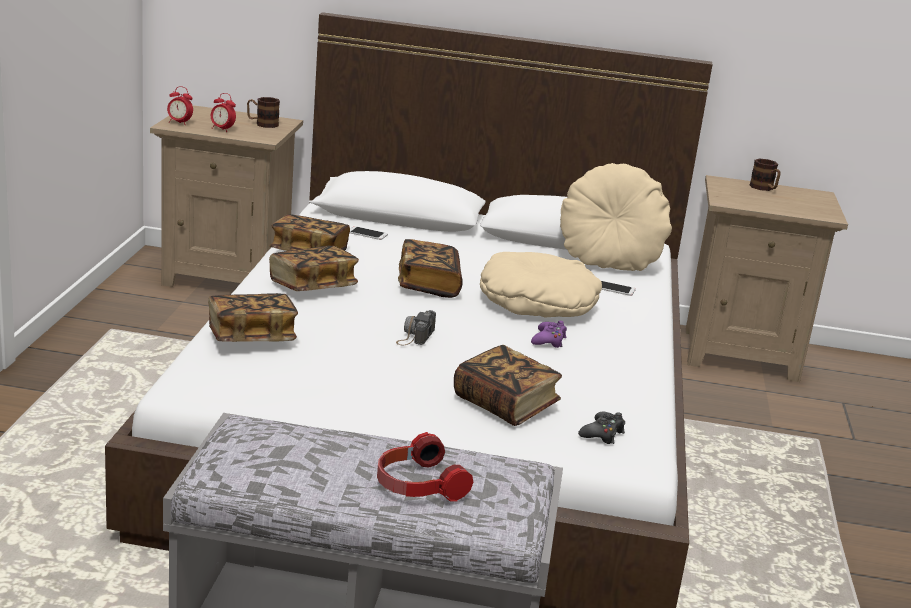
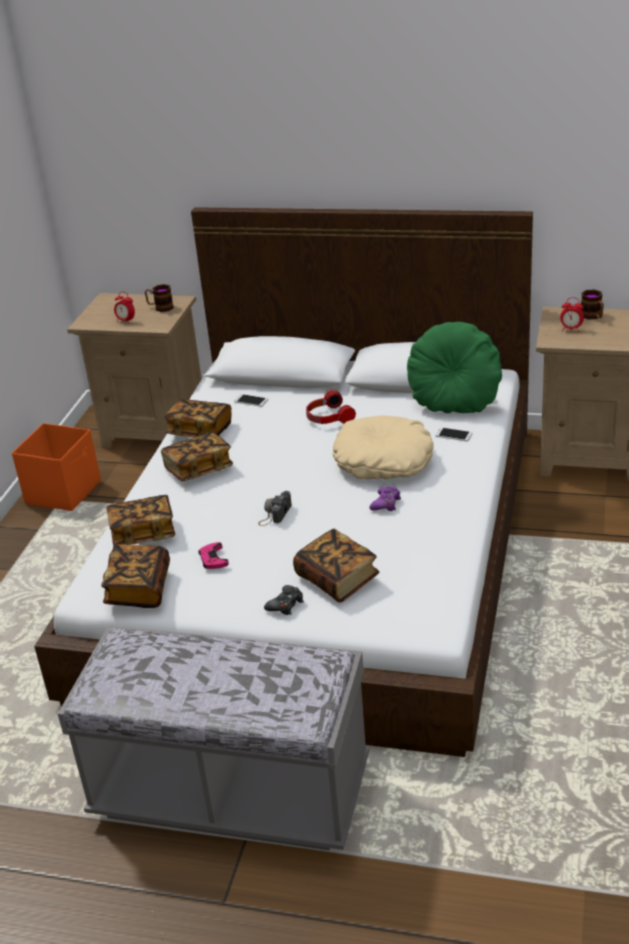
camera: 10 degrees right, 10 degrees up
(115, 322) = (64, 492): none -> orange storage box
(179, 123) = (91, 319): alarm clock -> alarm clock (571, 329)
(345, 370) = (213, 559): none -> pink game controller
(417, 485) = (241, 686): headphones -> headphones (328, 418)
(428, 284) = (294, 454): book -> book (139, 589)
(602, 434) = (411, 601): black game controller -> black game controller (285, 604)
(608, 264) = (454, 406): beige pillow -> green pillow

